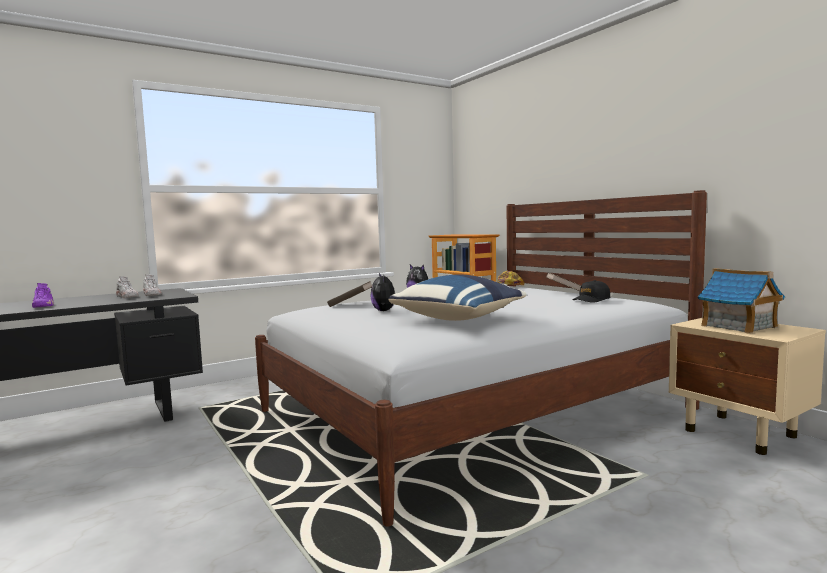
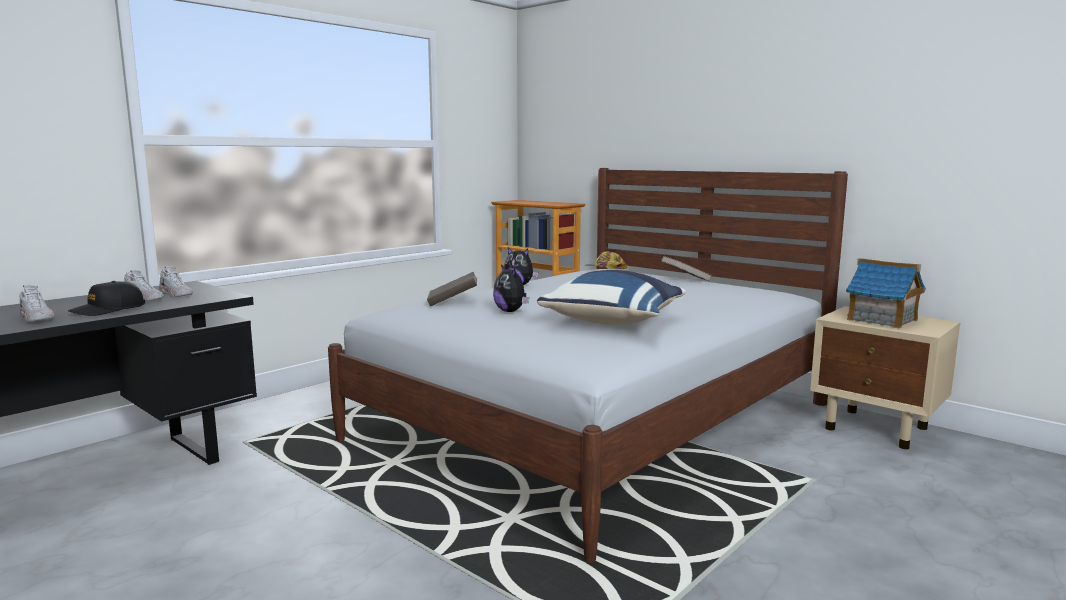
camera: 15 degrees left, 5 degrees up
(43, 306) = (37, 318): purple shoe -> white shoe
(591, 300) = (727, 291): black cap -> black cap (108, 310)

